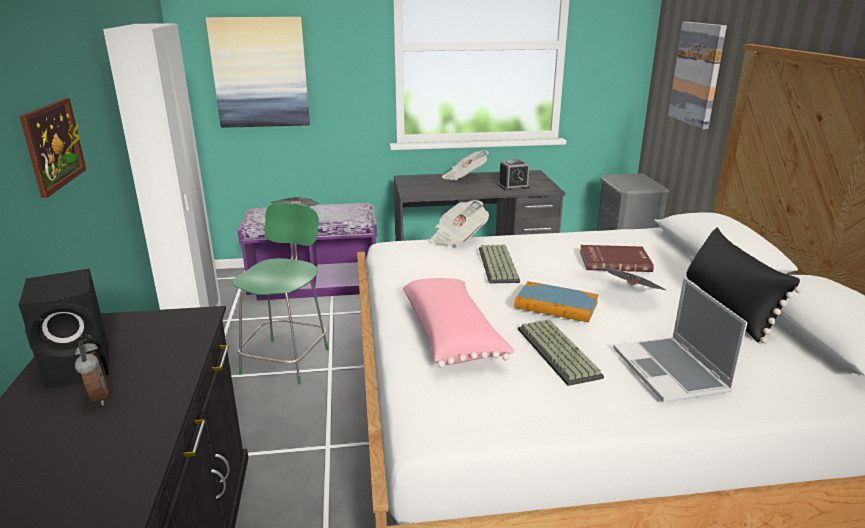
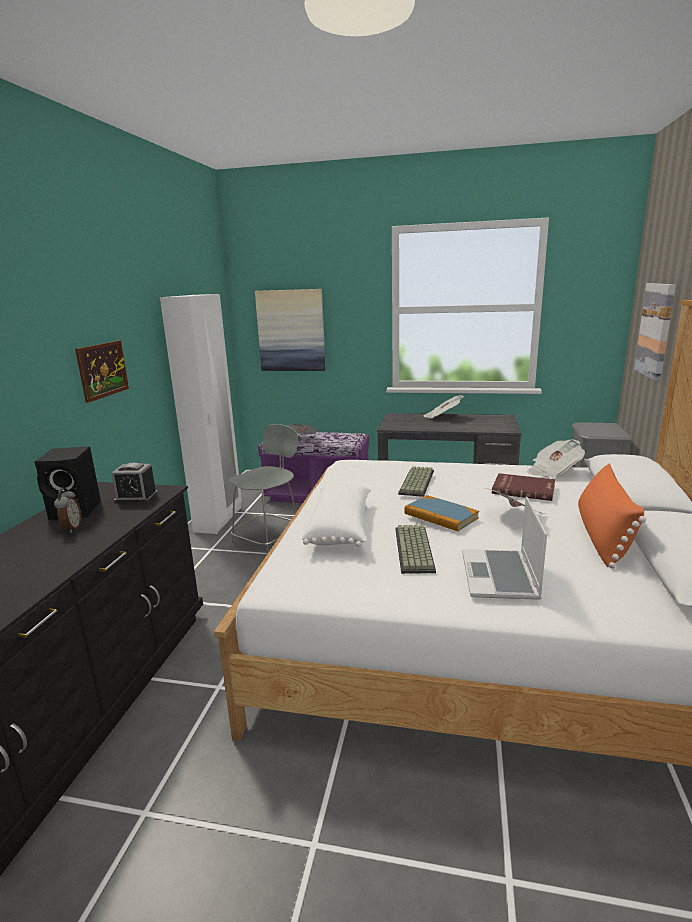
camera: 20 degrees right, 5 degrees down
(287, 359) = (269, 544): green chair -> grey chair
(452, 336) = (341, 528): pink pillow -> white pillow
(458, 238) = (402, 461): newspaper -> newspaper (553, 471)
(513, 186) = (478, 426): alarm clock -> alarm clock (136, 497)
(727, 307) = (602, 536): black pillow -> orange pillow

